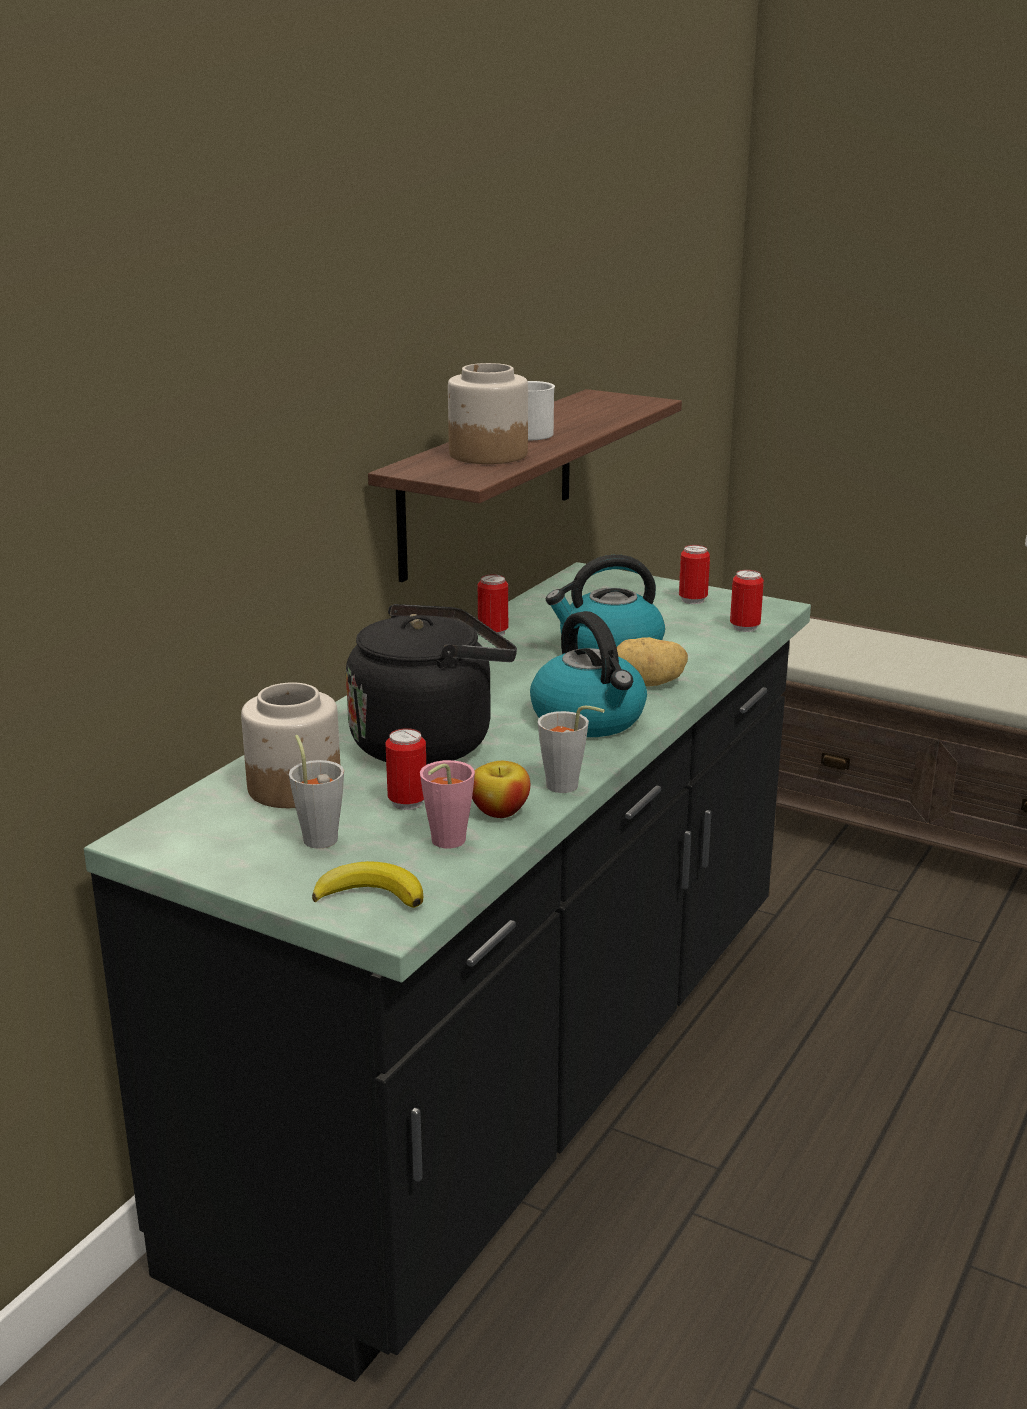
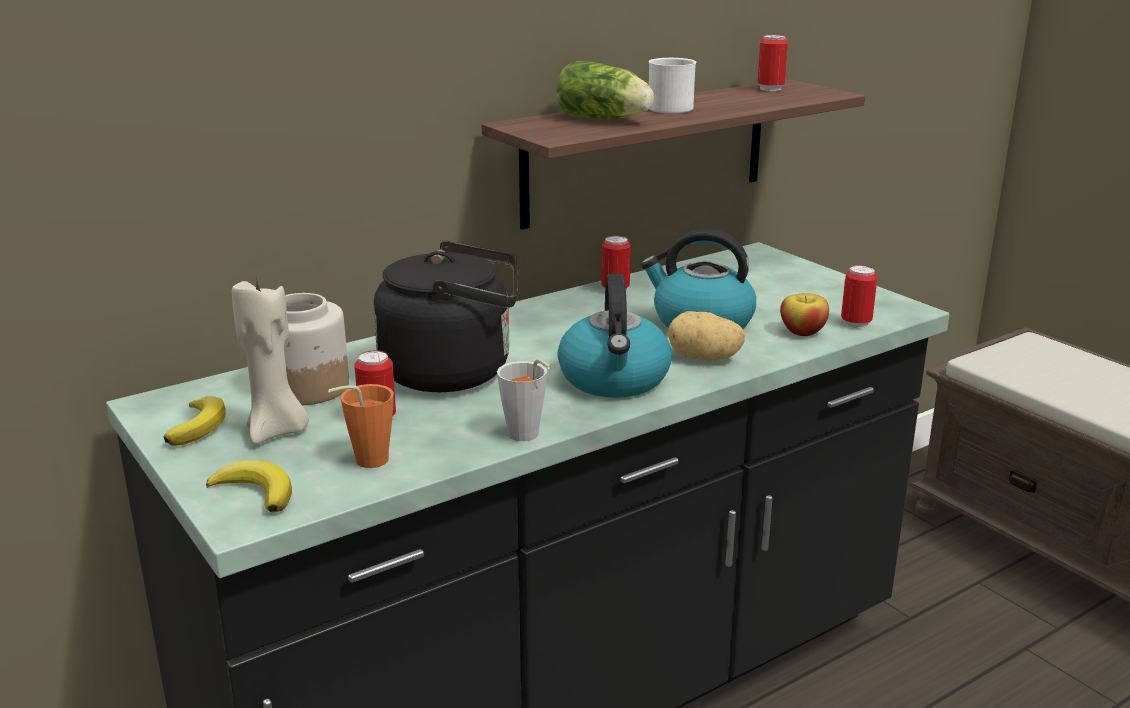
camera: 25 degrees right, 0 degrees up
(227, 848) = (199, 426): none -> banana
(318, 836) = (276, 432): grey cup -> beige candle
(443, 843) = (364, 462): pink cup -> orange cup
(487, 454) = (605, 120): jar -> lettuce
(499, 811) = (443, 444): apple -> apple (803, 332)
(692, 600) = (831, 291): can -> can (770, 89)

